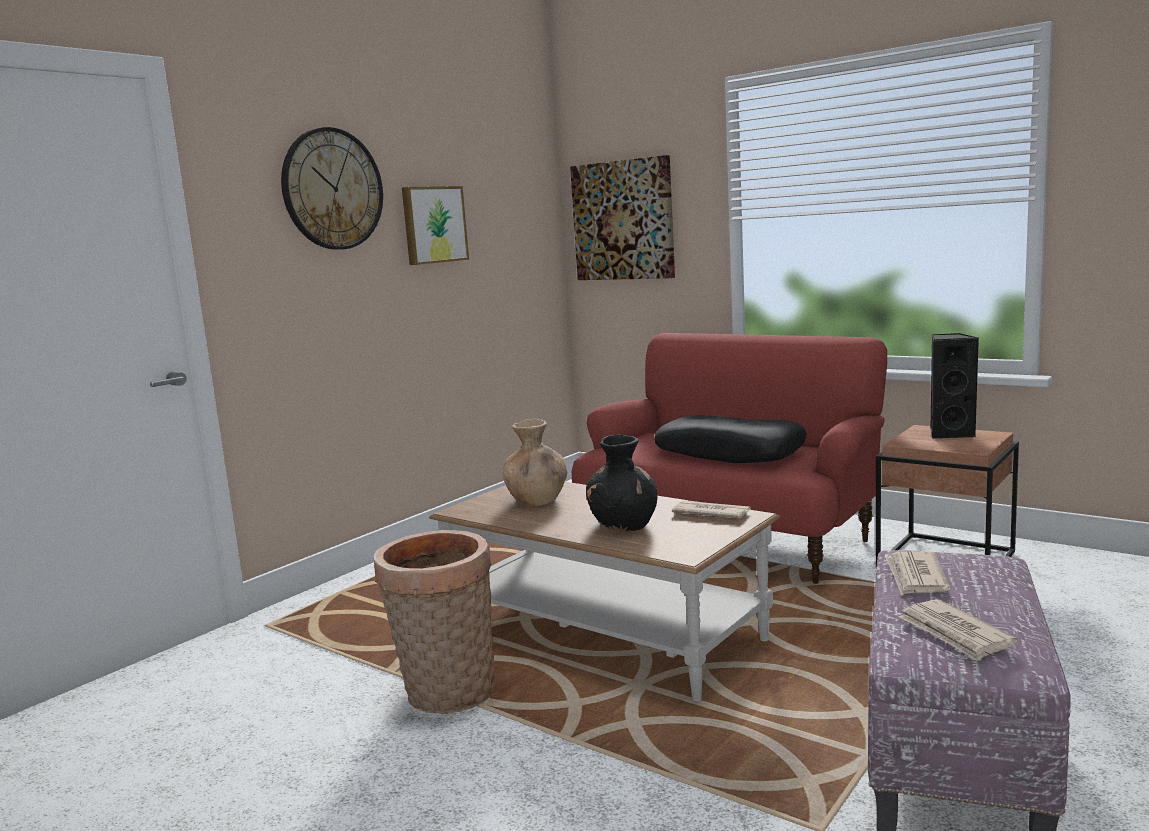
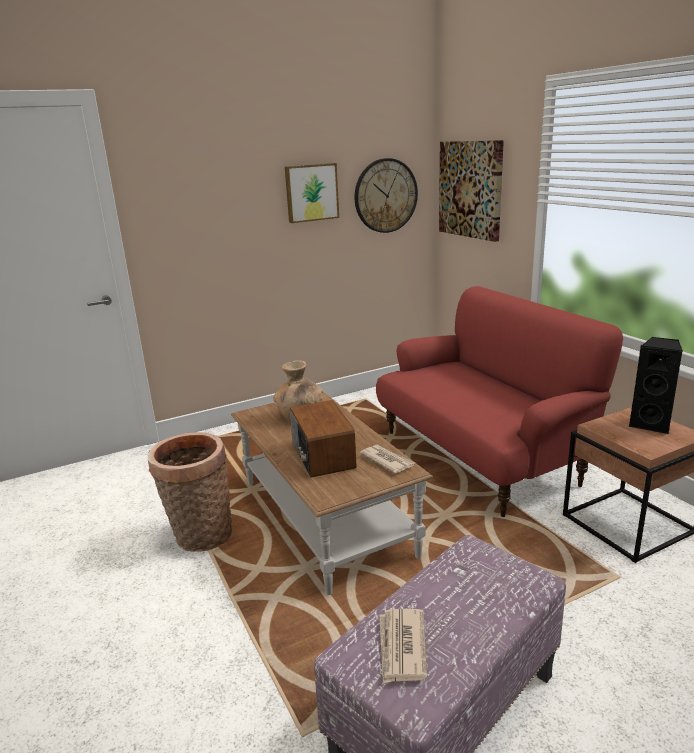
camera: 25 degrees right, 10 degrees up
(332, 189) = (225, 171): wall clock -> wall clock (385, 196)
(624, 525) = (322, 456): black vase -> radio
(730, 453) = (477, 398): black pillow -> none
(916, 577) = (446, 576): newspaper -> none

